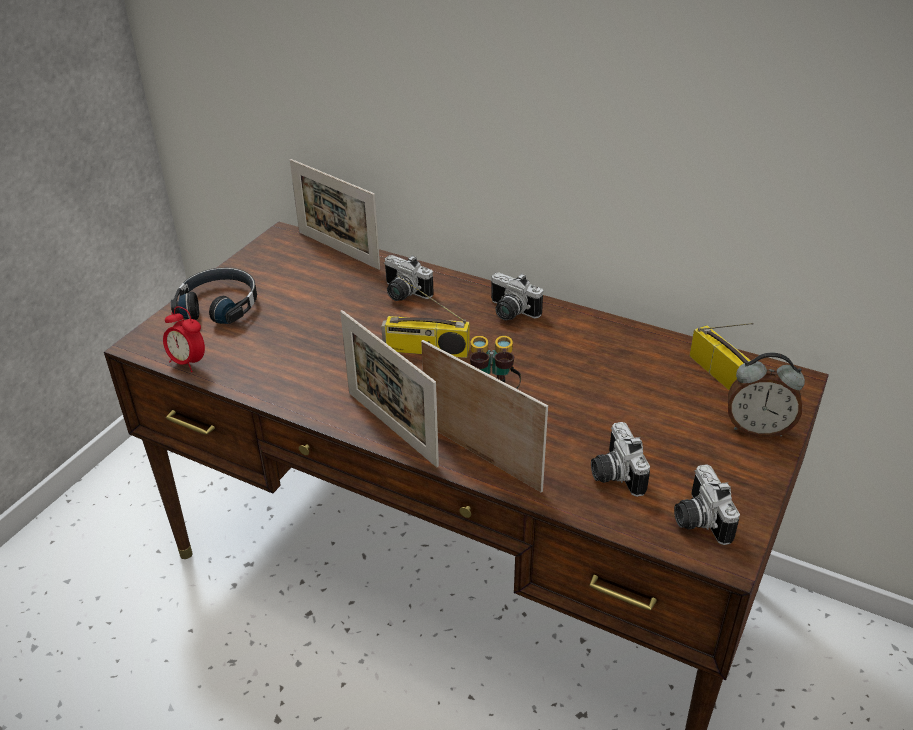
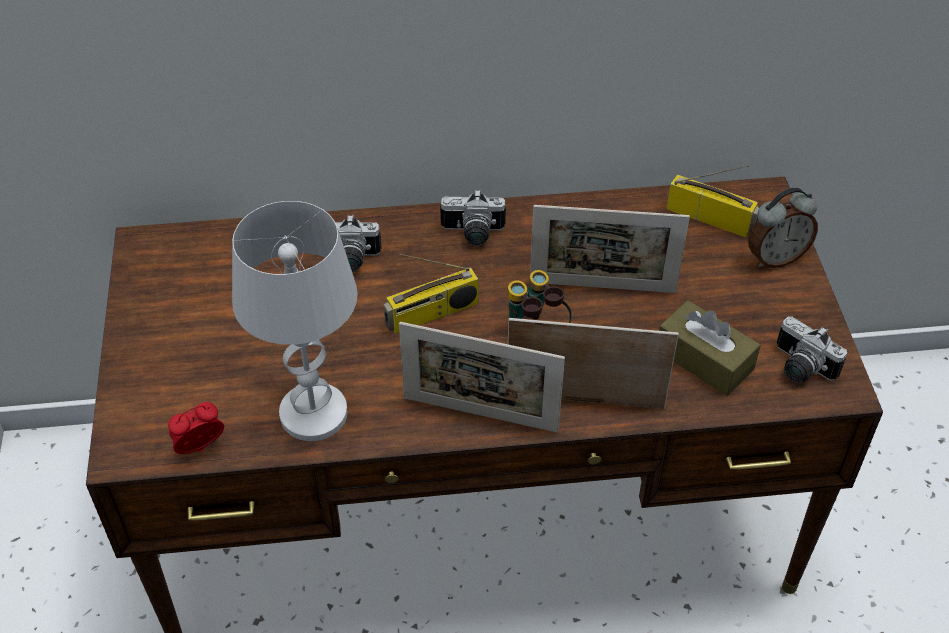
camera: 35 degrees left, 10 degrees up
(188, 362) = (200, 449): alarm clock -> alarm clock turned 150 degrees clockwise
(219, 305) = (161, 364): black headphones -> none
(278, 375) = (313, 414): none -> white table lamp
(338, 250) = (226, 236): picture frame -> picture frame (602, 287)
(613, 474) = (704, 359): camera -> brown tissue box

